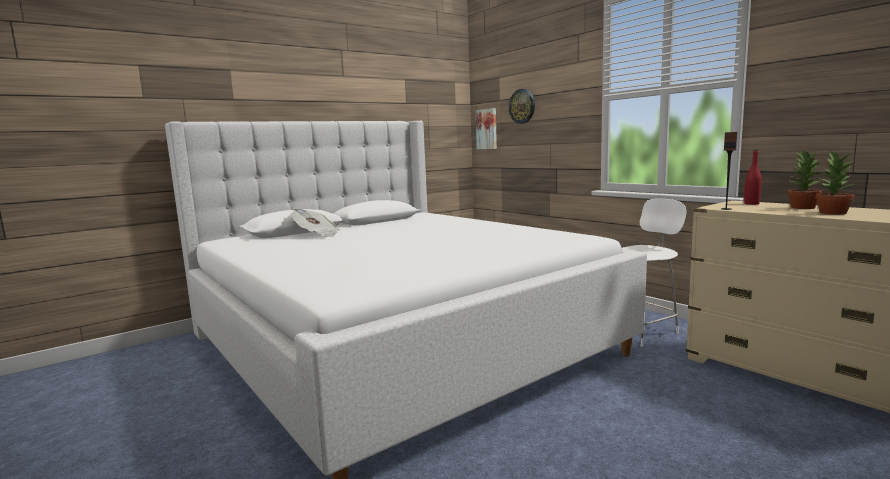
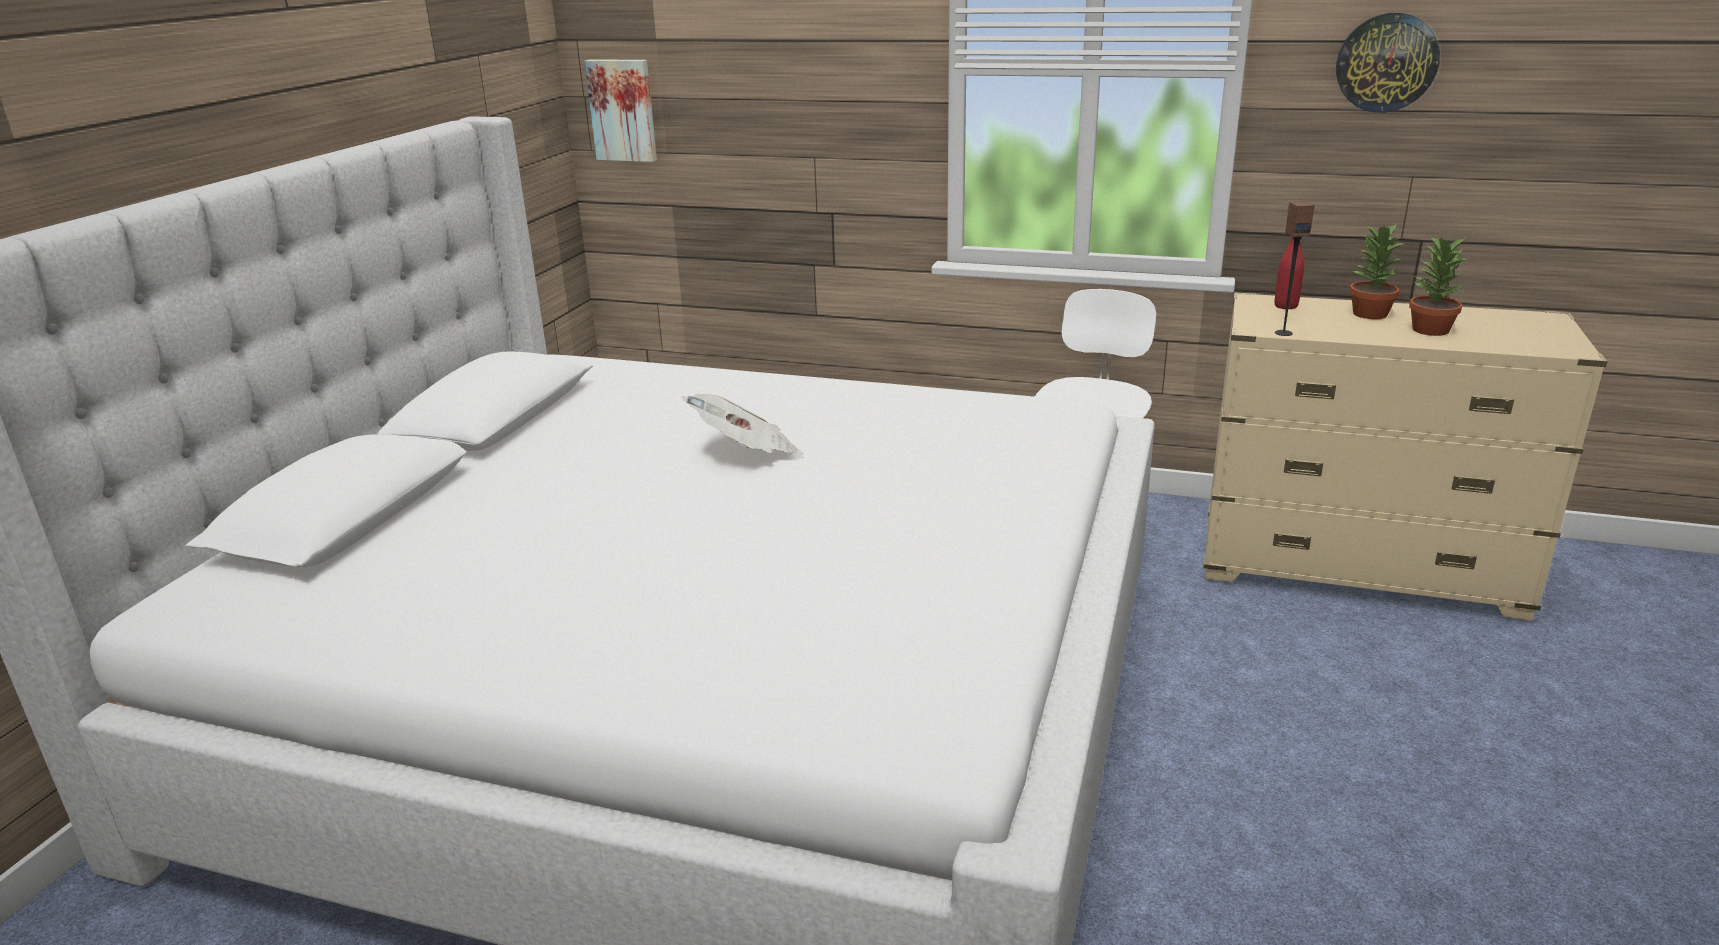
camera: 35 degrees left, 15 degrees up
(316, 235) = (455, 519): newspaper -> newspaper (746, 452)
(522, 106) = (730, 63): wall clock -> wall clock (1386, 62)

